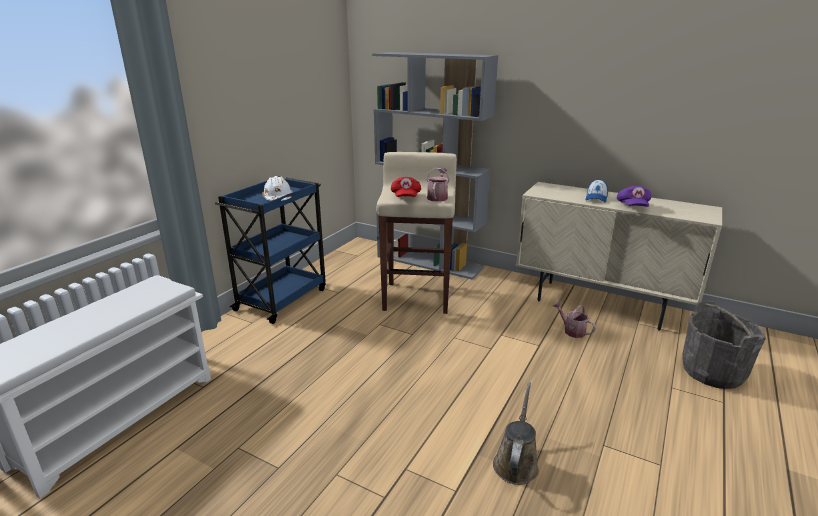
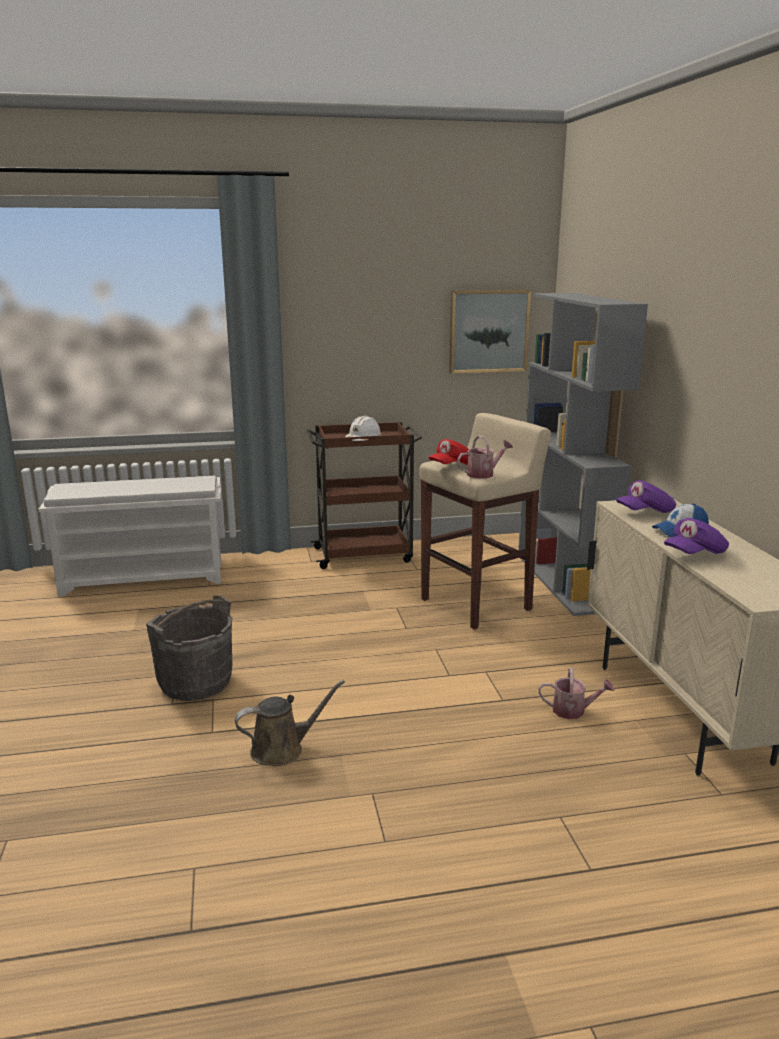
camera: 50 degrees right, 5 degrees down
(282, 298) = (365, 555): blue cart -> brown cart
(319, 88) = (488, 331): none -> picture
(556, 193) = (645, 512): none -> purple cap
(571, 330) = (573, 710): watering can -> watering can turned 90 degrees clockwise
(712, 372) = (658, 846): grey bucket -> grey bucket (196, 682)

